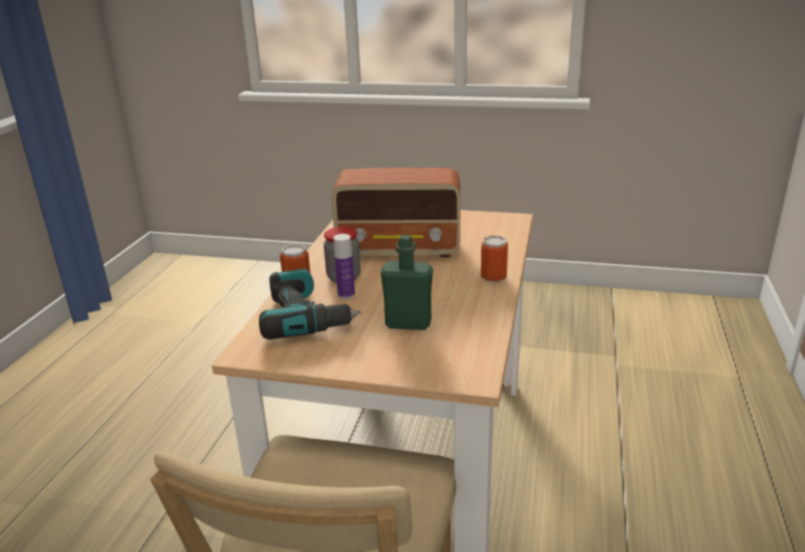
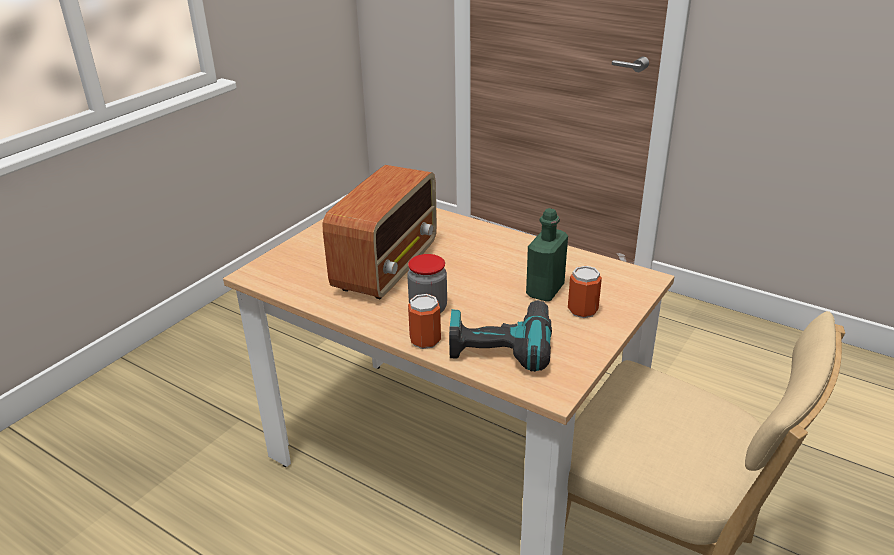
camera: 70 degrees left, 5 degrees up
(346, 294) = (466, 313): bottle -> none
(493, 277) = (486, 235): can -> can (582, 310)

